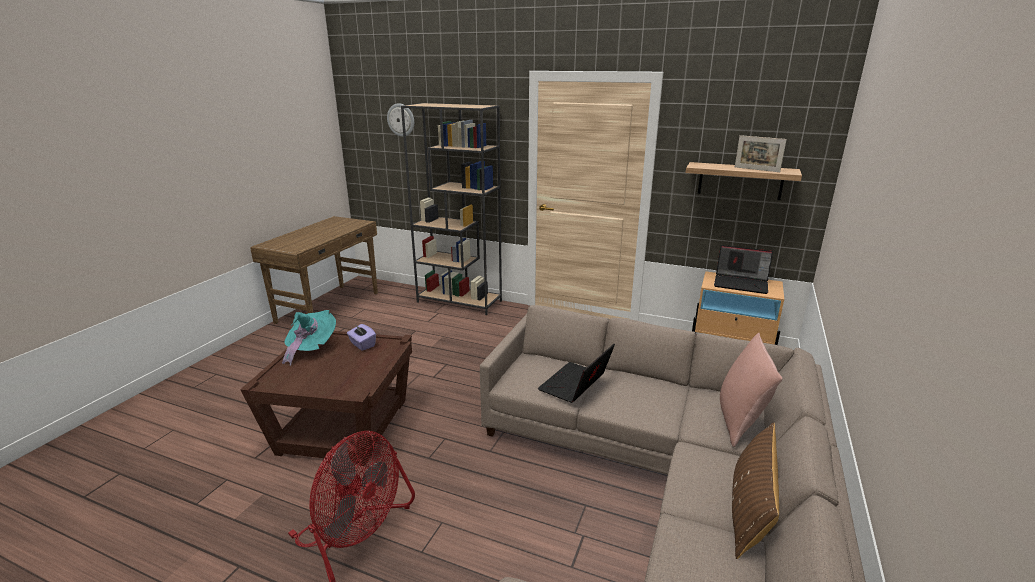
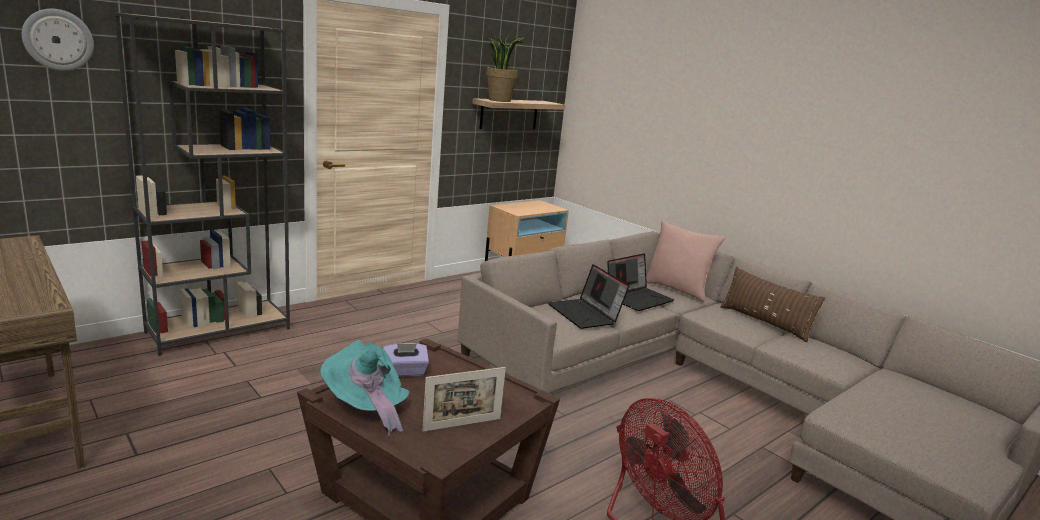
camera: 65 degrees left, 5 degrees down
(711, 166) = (500, 100): none -> potted plant
(741, 283) = (528, 207): laptop -> laptop (638, 298)
(756, 169) = (532, 102): picture frame -> picture frame (462, 424)

